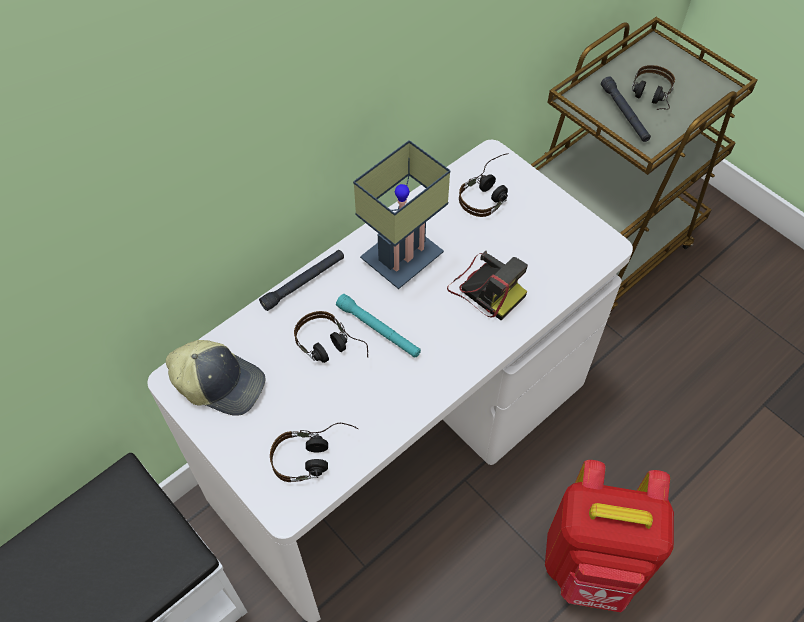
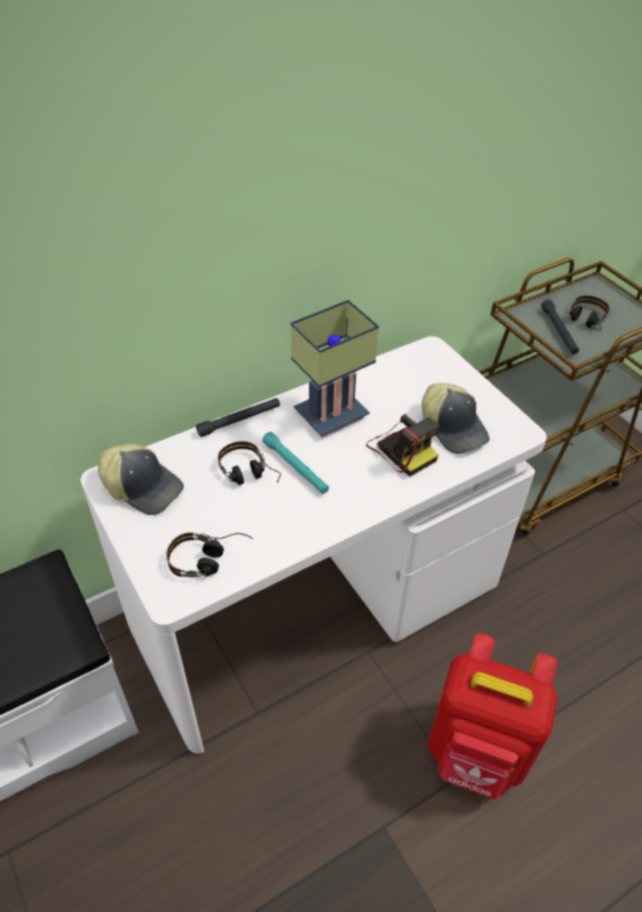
camera: 10 degrees right, 10 degrees down
(489, 193) = (422, 376): headphones -> none
(535, 252) = (453, 427): none -> cap

